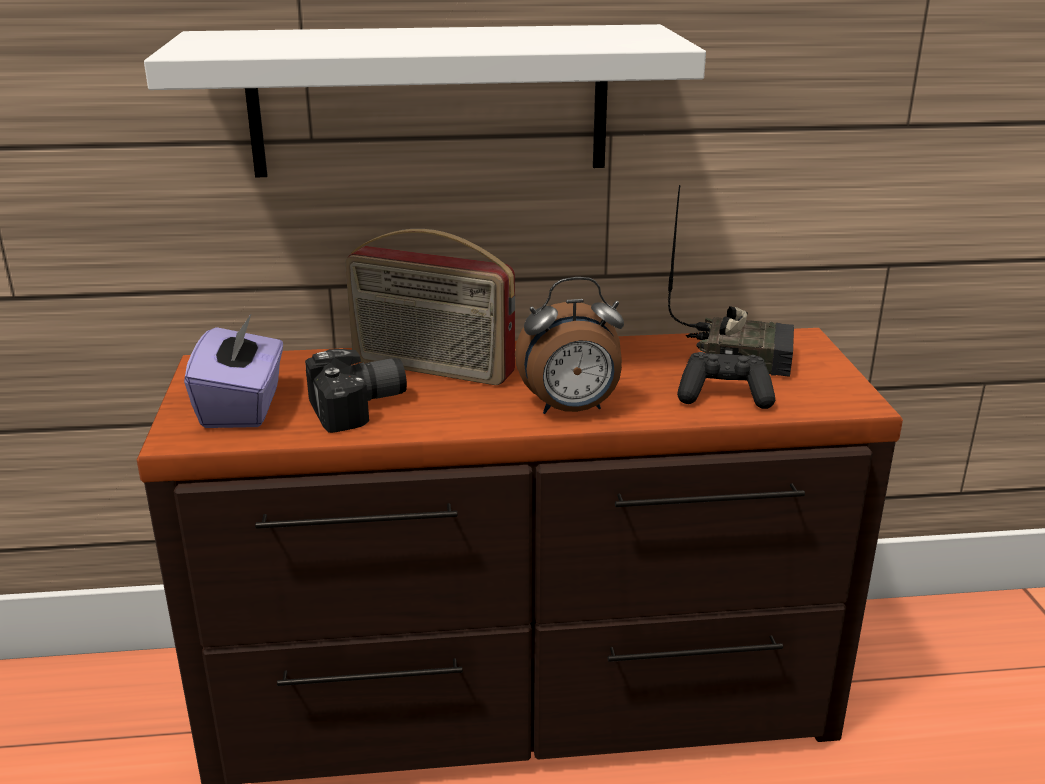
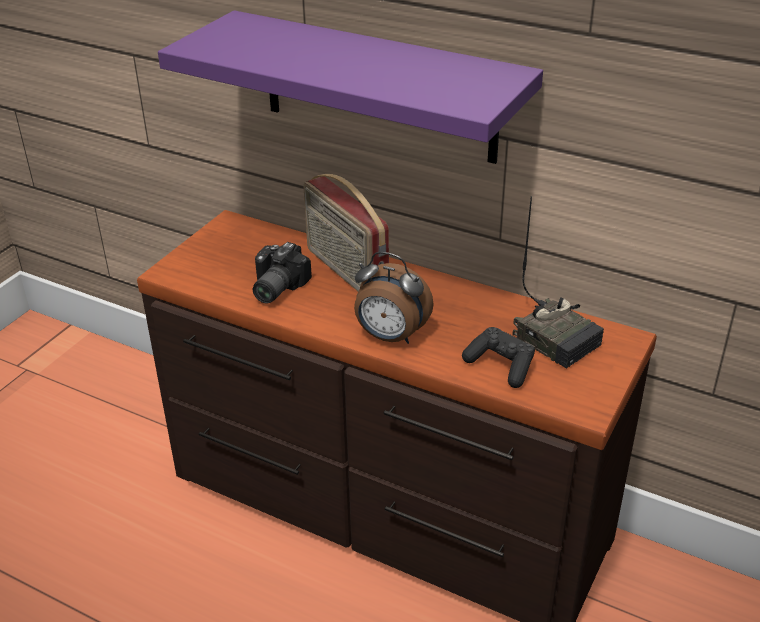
camera: 35 degrees right, 10 degrees up
(243, 407) = (216, 262): purple tissue box -> none
(361, 409) = (274, 288): camera -> camera turned 105 degrees clockwise
(429, 101) = (378, 87): white shelf -> purple shelf

